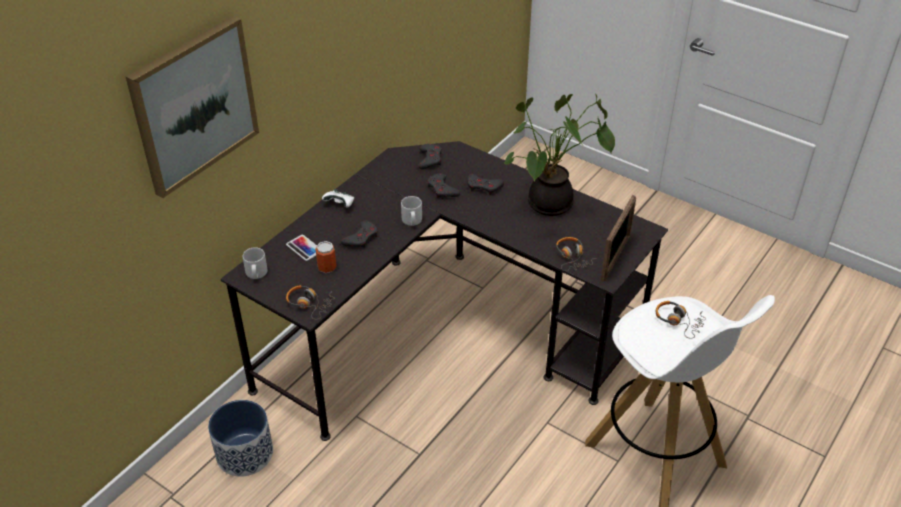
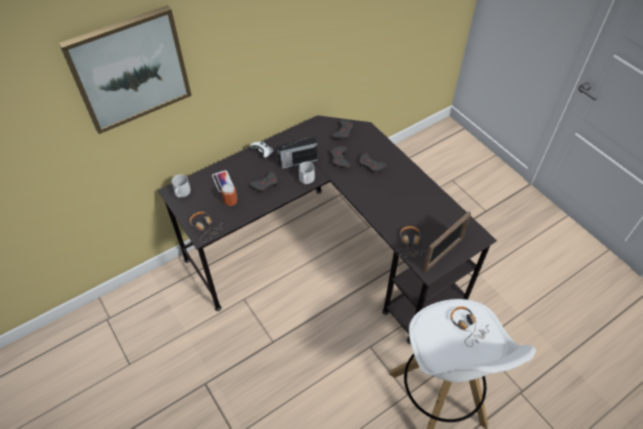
camera: 20 degrees right, 10 degrees up
(244, 453) = (163, 303): planter -> none
(390, 204) = (297, 162): none -> radio
(550, 206) = (412, 195): potted plant -> none

